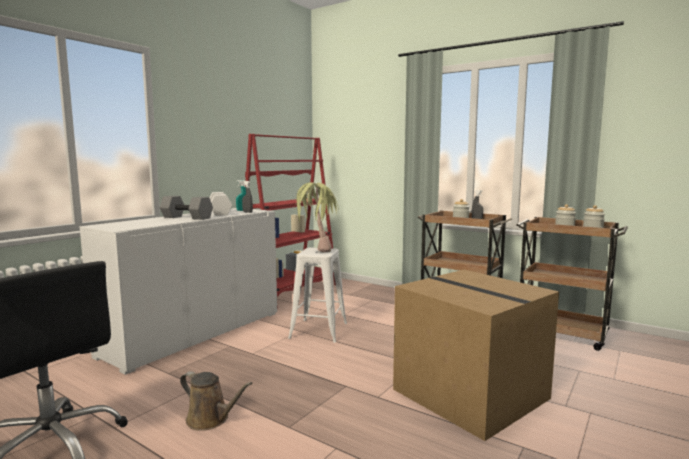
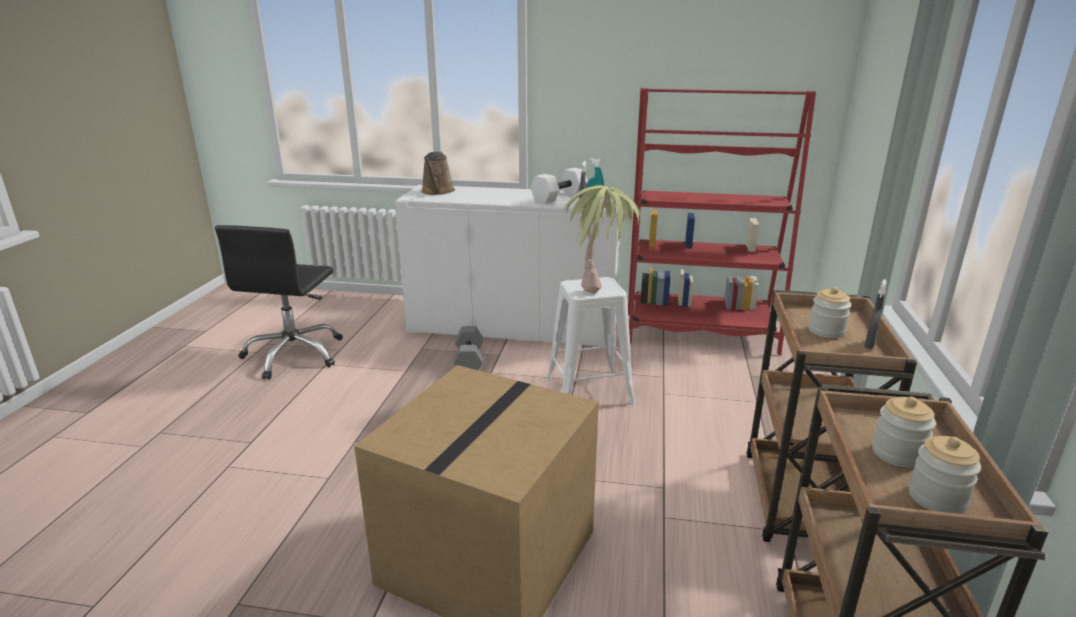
camera: 65 degrees right, 15 degrees up
(187, 217) = (506, 197): grey dumbbell -> grey dumbbell (470, 361)
(211, 419) = (352, 398): brown watering can -> brown watering can (437, 191)

